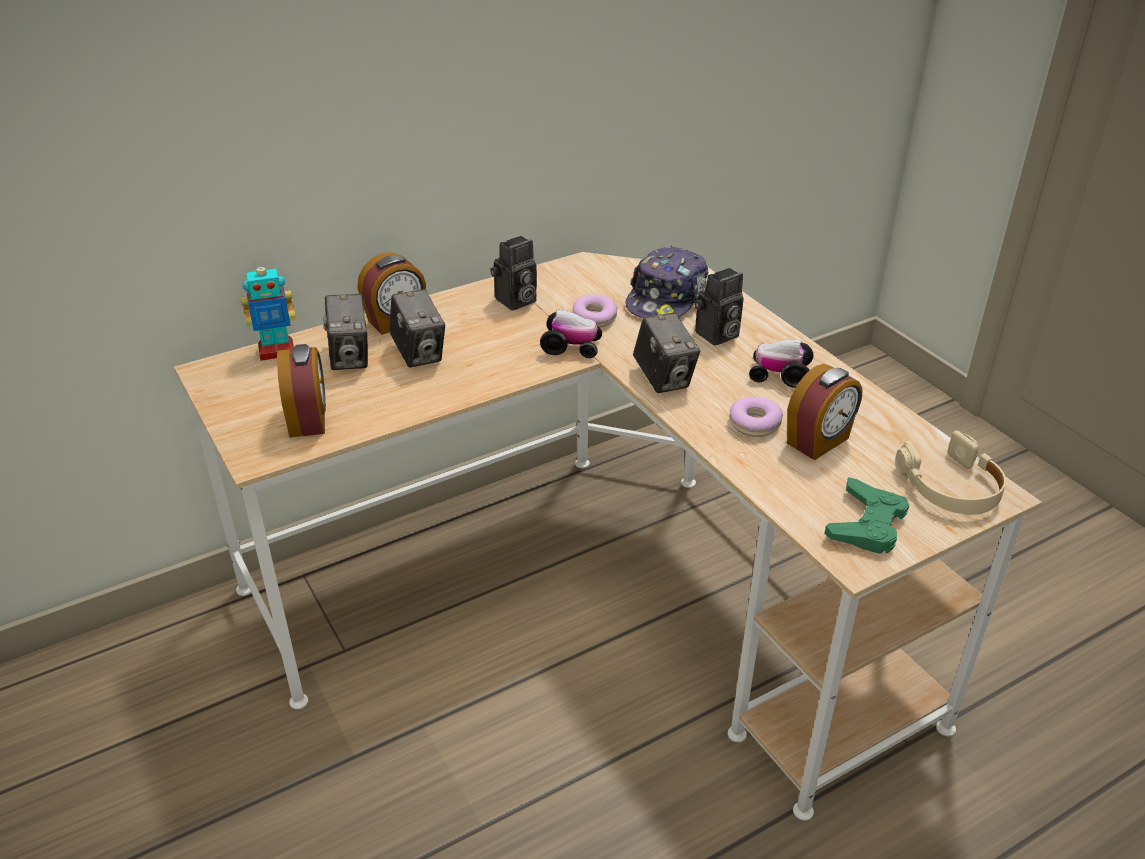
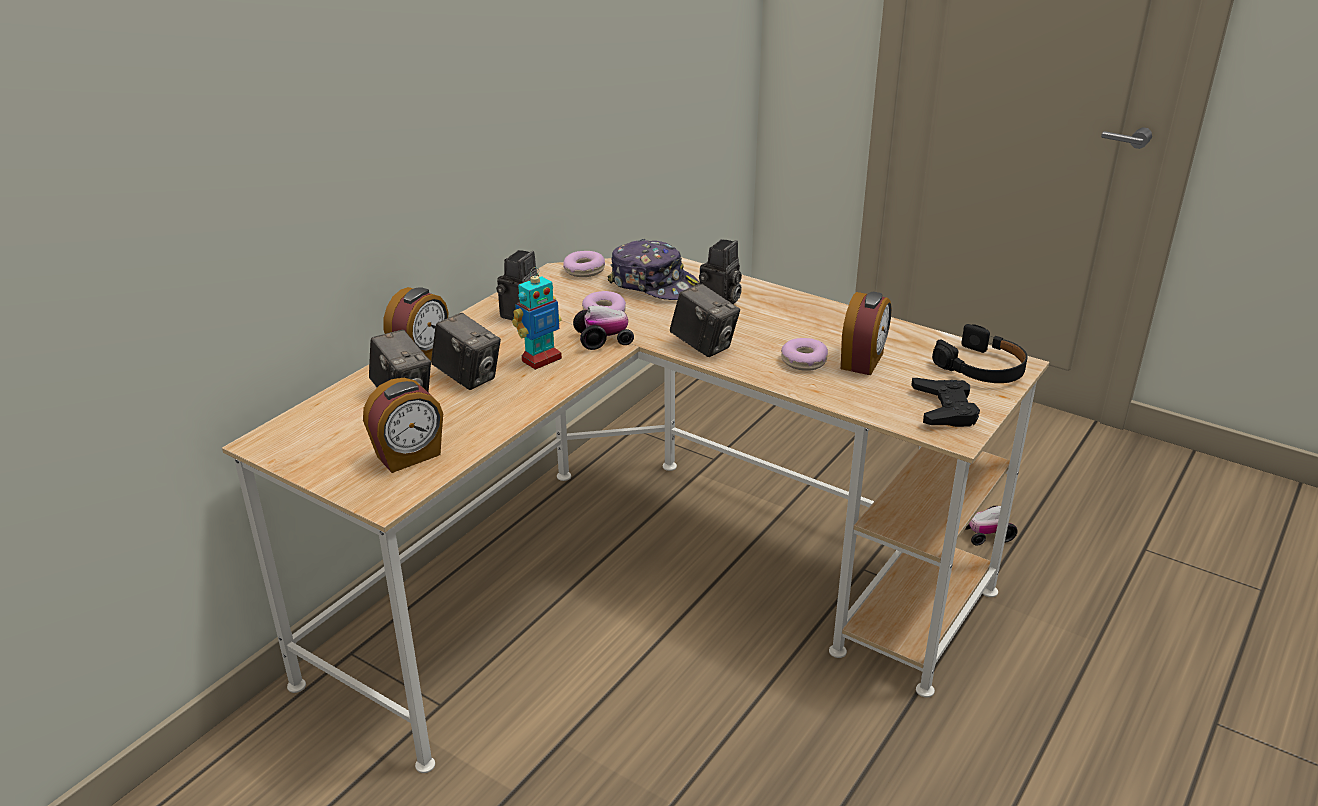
camera: 25 degrees left, 5 degrees down
(277, 351) = (322, 408): toy robot -> toy robot (541, 359)
(309, 420) = (409, 456): alarm clock -> alarm clock turned 90 degrees clockwise
(611, 267) = (584, 270): none -> donut
(667, 298) = (654, 284): cap -> cap turned 60 degrees counterclockwise
(779, 375) = (794, 321): toy car -> toy car (987, 535)
(867, 524) = (944, 409): green game controller -> black game controller
(951, 487) = (982, 368): beige headphones -> black headphones

